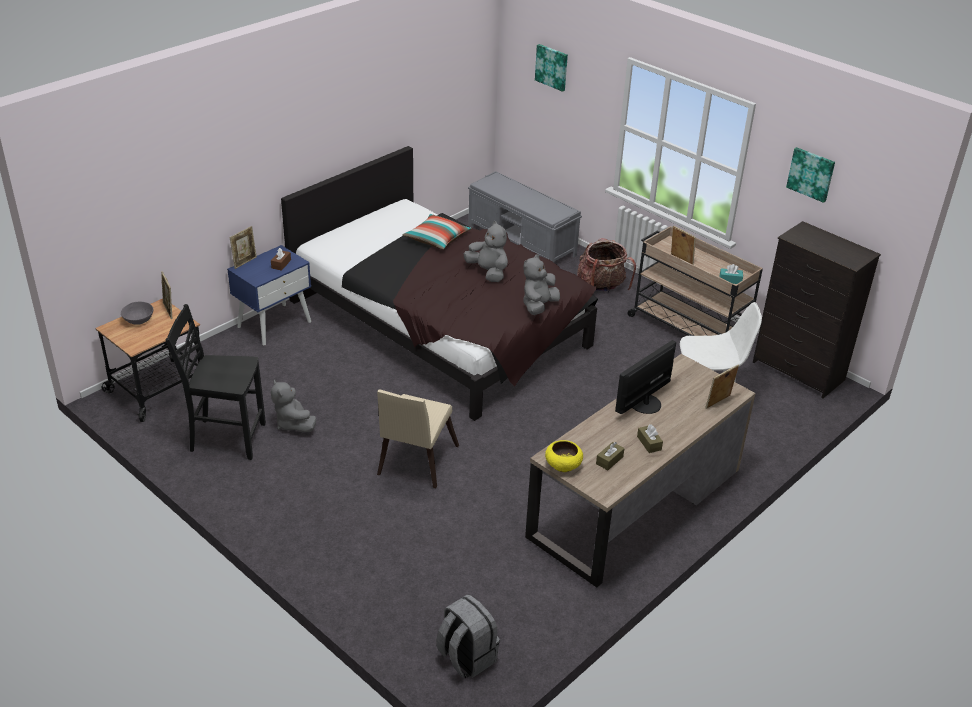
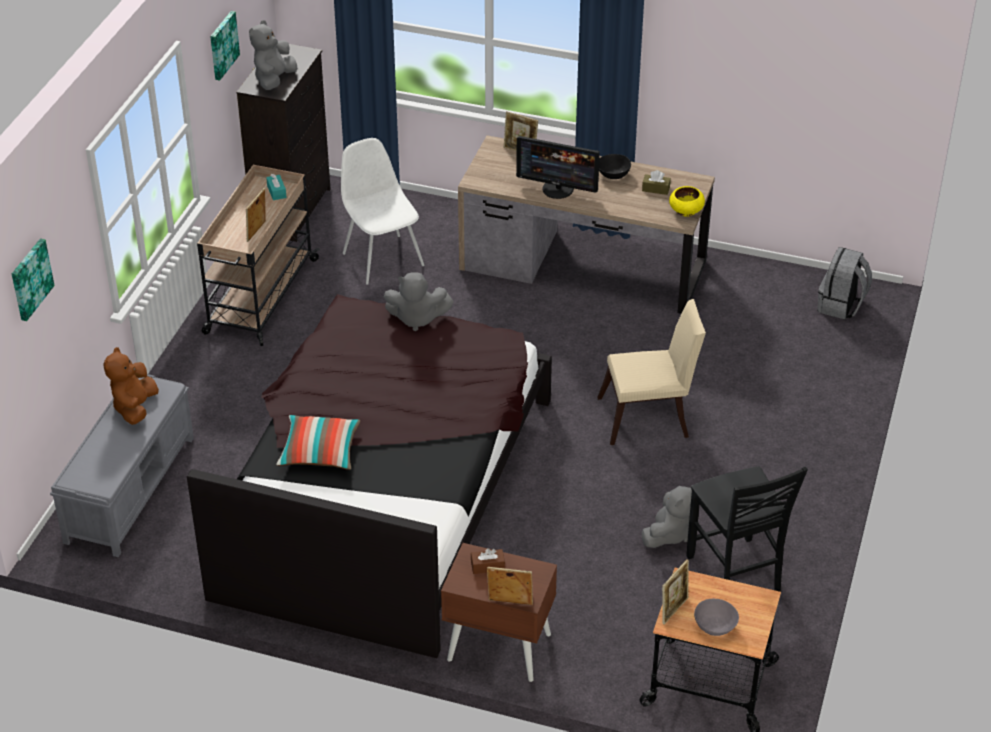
camera: 115 degrees left, 5 degrees up
(274, 324) = (498, 647): blue nightstand -> brown nightstand
(488, 272) = (375, 376): grey plush toy -> grey plush toy (274, 80)
(543, 205) = (135, 407): none -> brown plush toy
(601, 288) = (212, 383): backpack -> none
(649, 443) = (613, 174): brown tissue box -> black bowl

